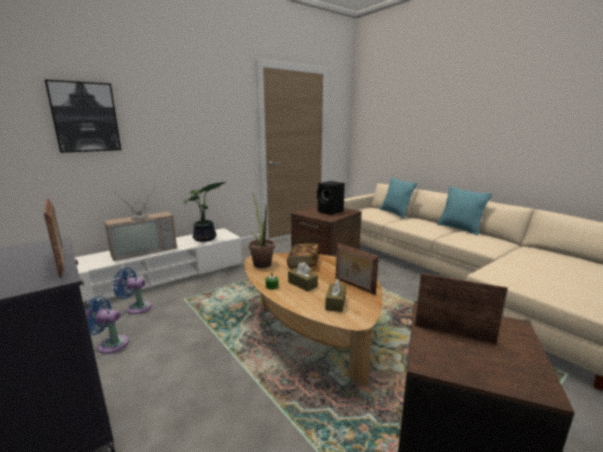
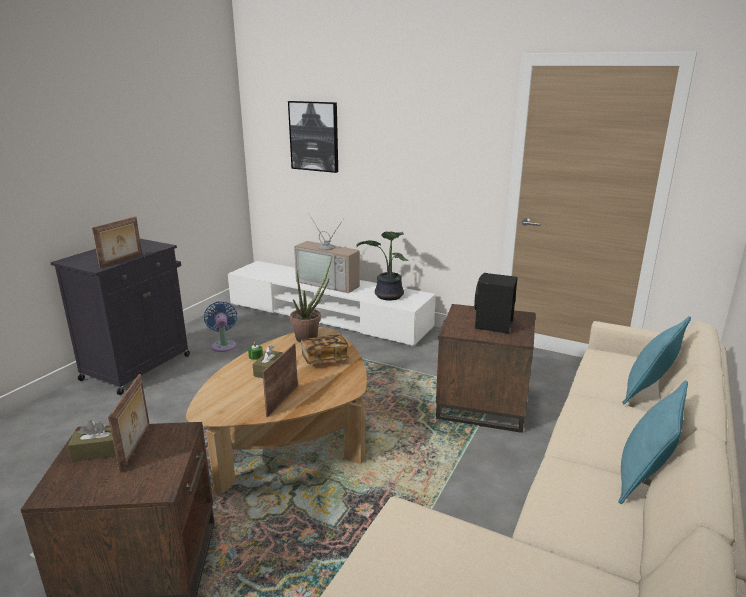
camera: 65 degrees right, 5 degrees up
(136, 307) = (280, 331): blue fan -> none
(335, 303) = (235, 396): brown tissue box -> brown tissue box (98, 451)

